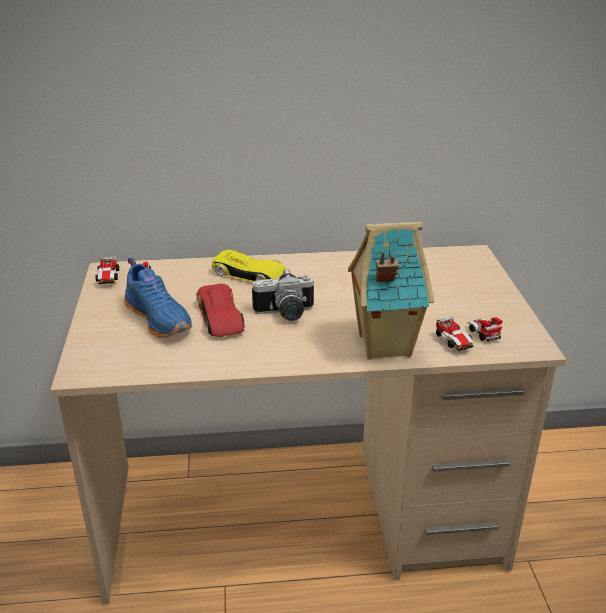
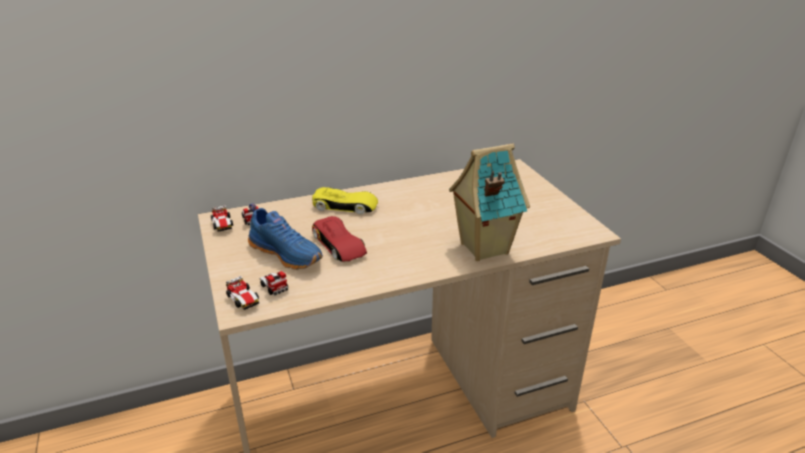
camera: 15 degrees left, 0 degrees up
(285, 314) = (392, 234): camera -> none
(468, 339) = (544, 234): toy car -> toy car (259, 295)

